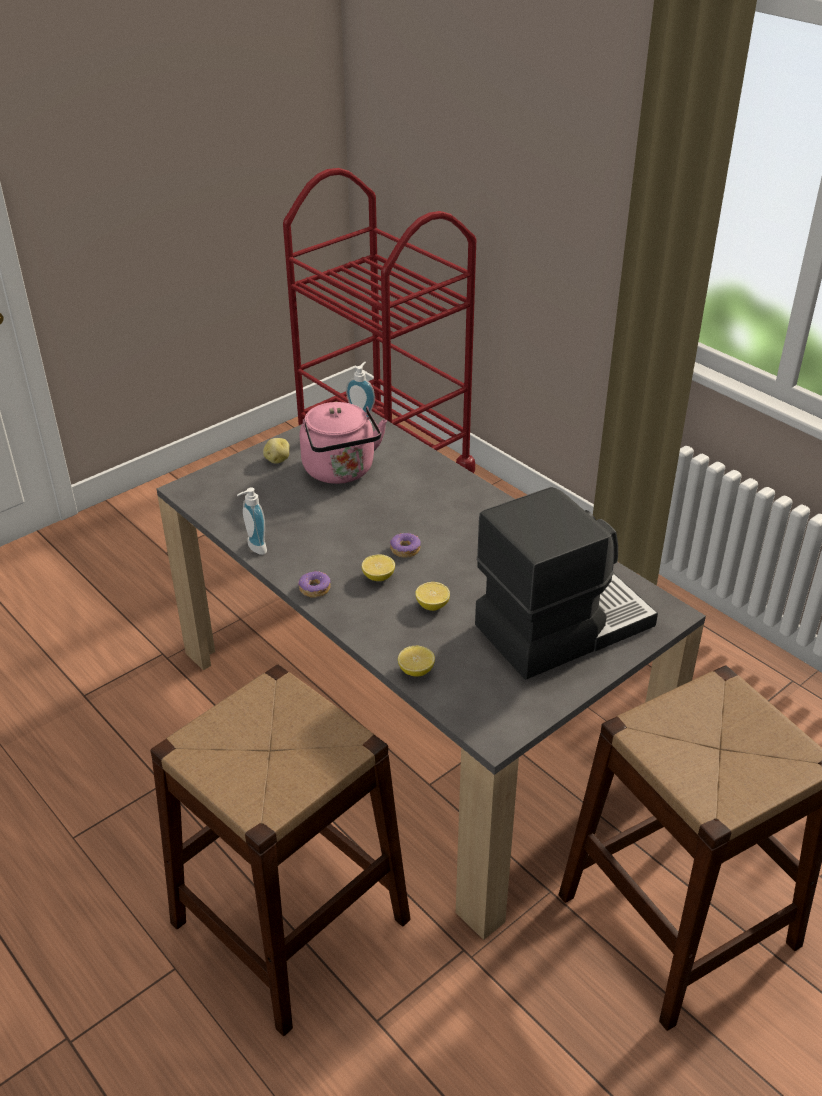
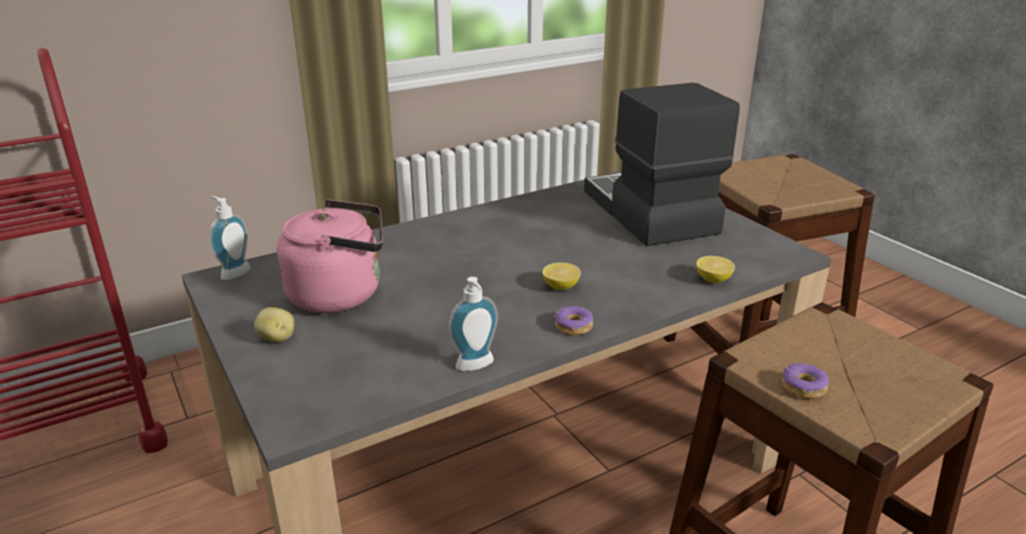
camera: 80 degrees left, 10 degrees down
(405, 549) = (517, 269): donut -> donut (803, 388)
(432, 605) = (613, 263): lemon -> none

